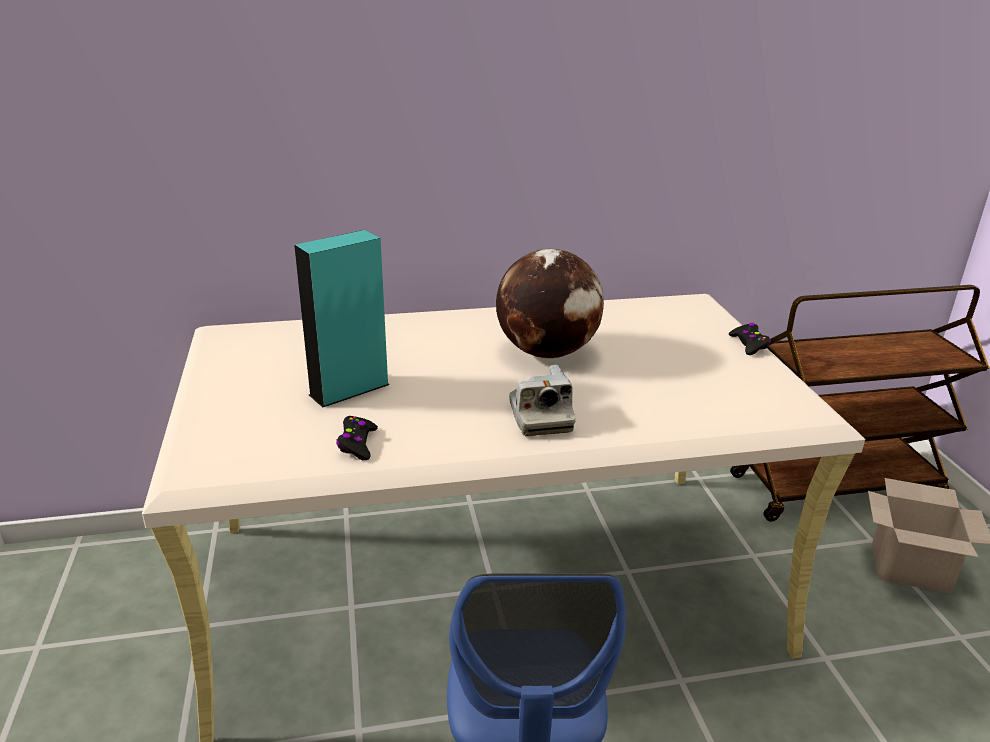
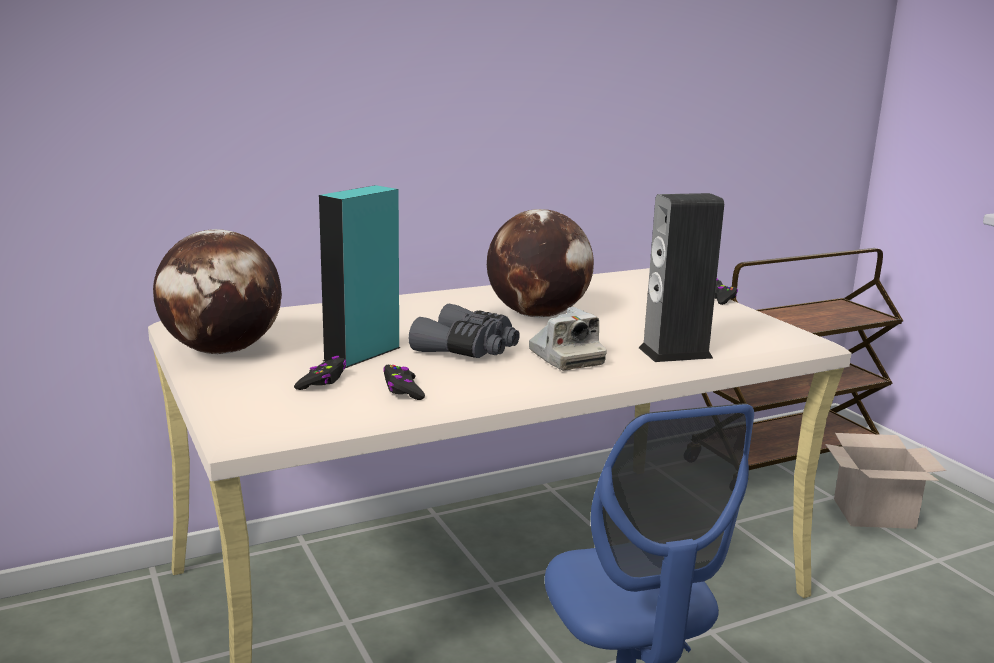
camera: 15 degrees left, 10 degrees down
(230, 372) = (223, 351): none -> globe
(292, 423) = (322, 381): none -> black game controller
(451, 394) = (468, 349): none -> grey binoculars
(658, 422) = (675, 353): none -> speaker

